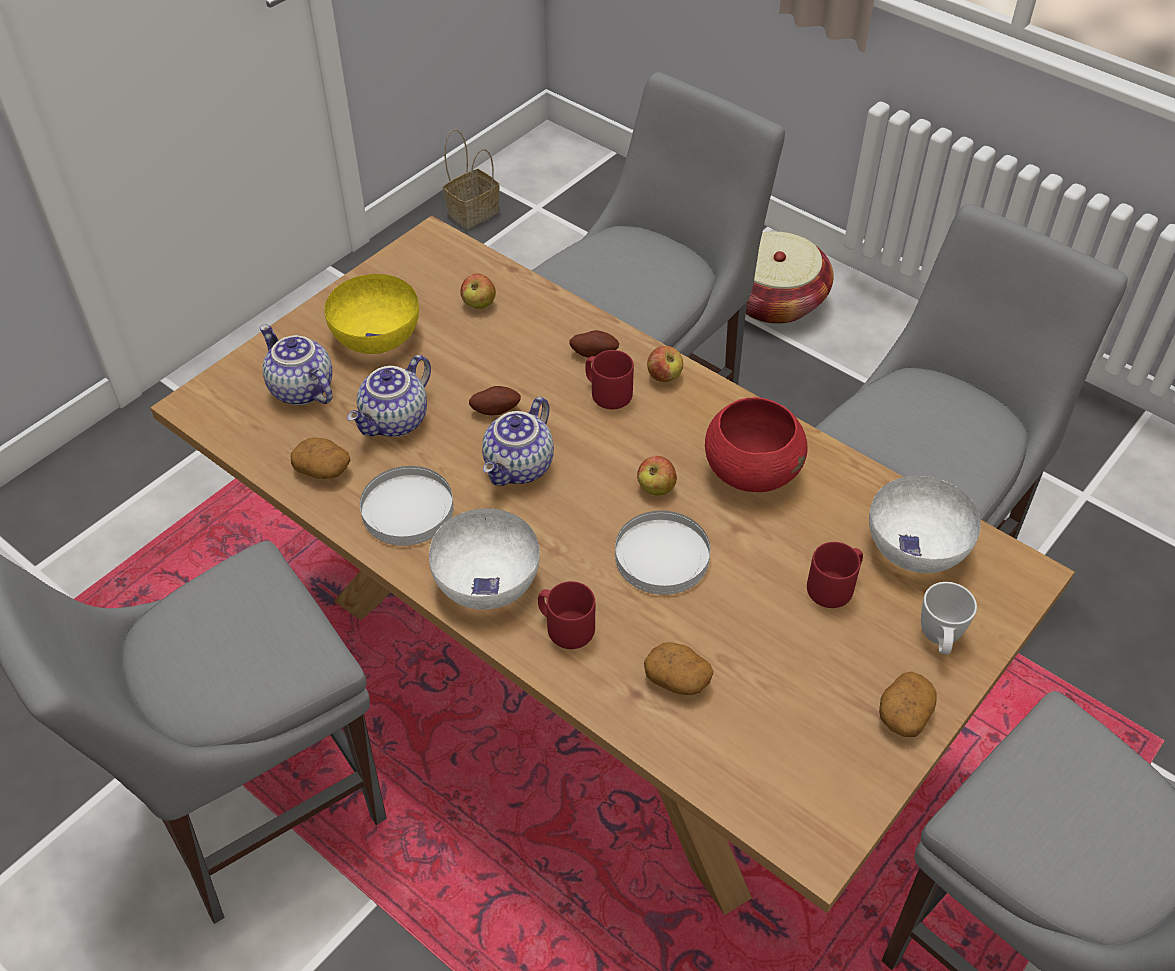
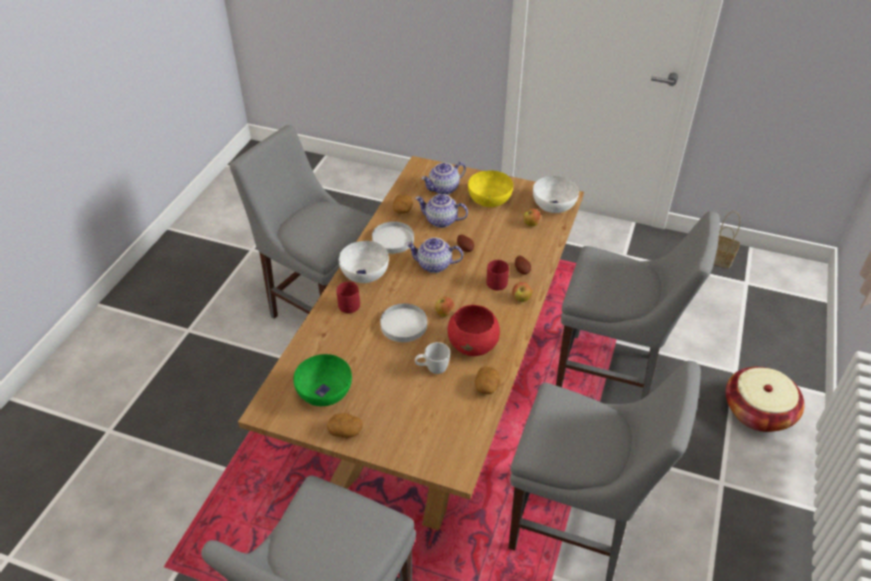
camera: 70 degrees right, 5 degrees down
(300, 390) = (444, 189): teapot -> teapot turned 150 degrees counterclockwise
(678, 679) = (336, 346): potato -> potato (487, 386)
(797, 727) = (324, 393): none -> green bowl
(834, 587) = (412, 391): red mug -> none
(916, 548) = (454, 420): white bowl -> white bowl (553, 206)
(939, 641) = (395, 438): white mug -> white mug (432, 369)

